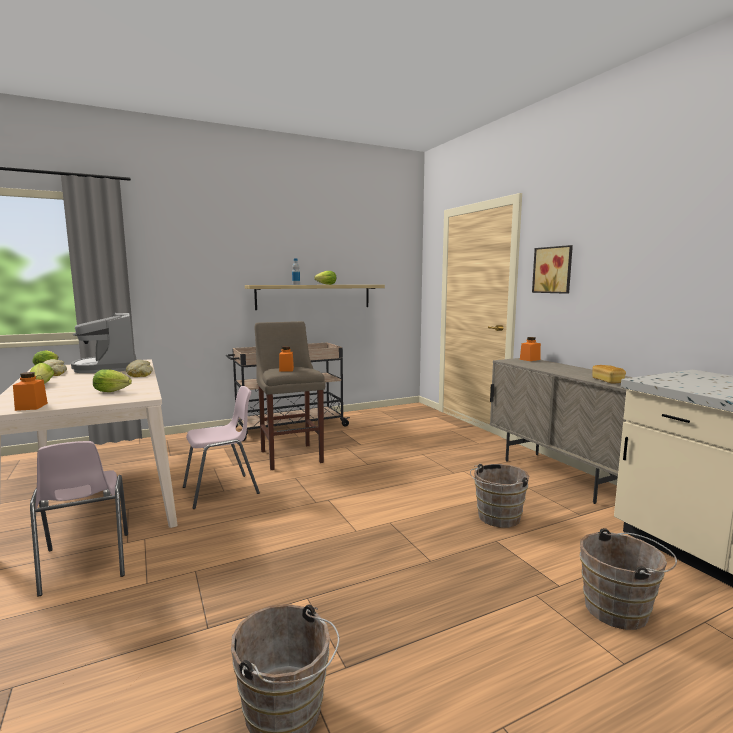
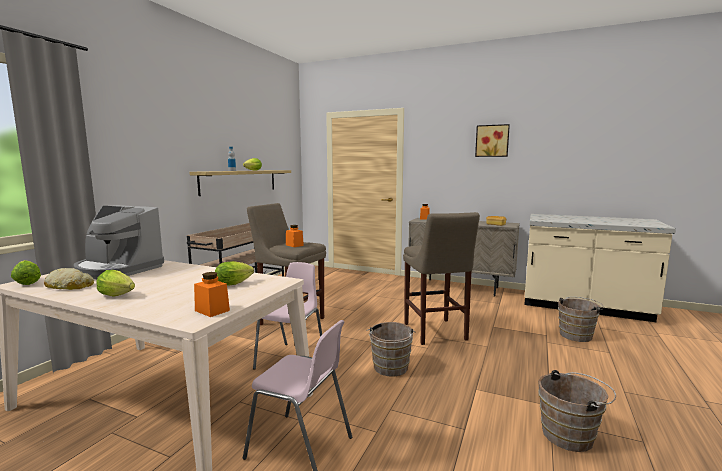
camera: 40 degrees left, 0 degrees up
(139, 374) = (187, 268): bread -> none
(401, 519) = (436, 333): none -> beige stool
(496, 518) = (473, 316): brown bucket -> brown bucket (390, 369)
(553, 270) = (434, 160): picture -> picture (492, 141)

